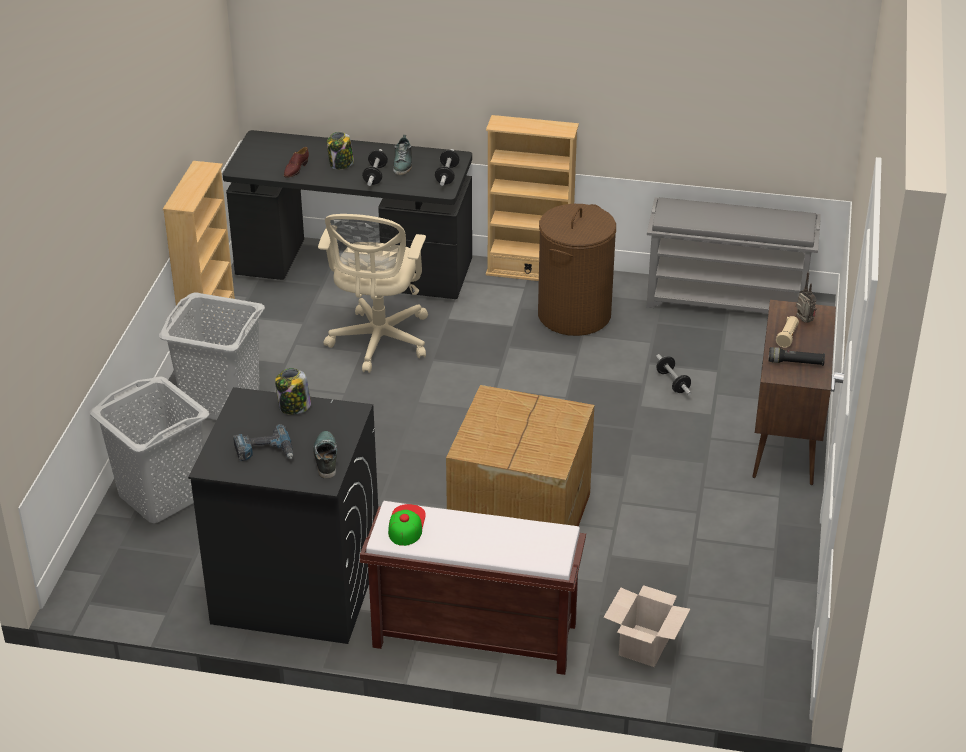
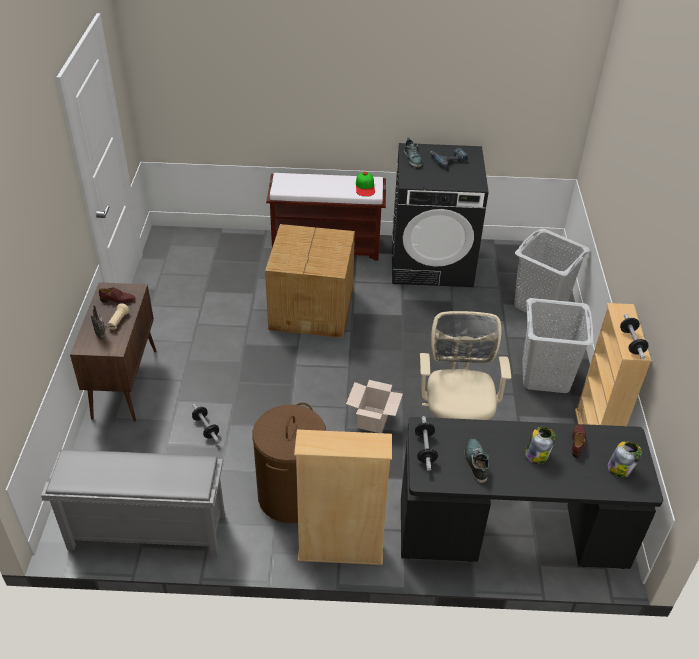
camera: 170 degrees right, 5 degrees up
(294, 407) = (445, 182): jar -> jar (620, 468)
(375, 175) = (495, 441): dumbbell -> dumbbell (631, 342)
(644, 644) = (234, 249): cardboard box -> cardboard box (373, 420)
(795, 363) = (118, 300): black flashlight -> brown shoe

